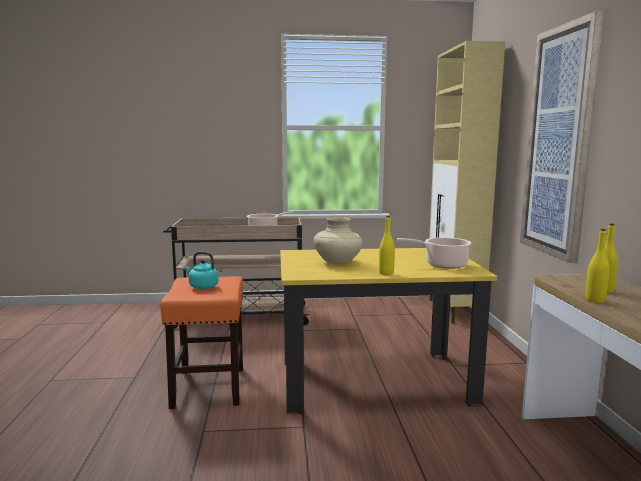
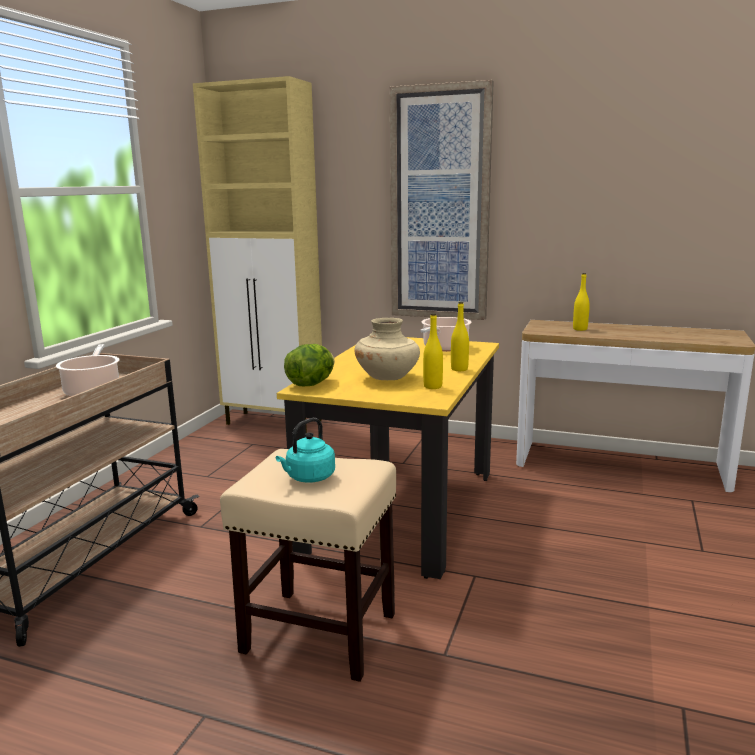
camera: 65 degrees left, 5 degrees up
(208, 386) = (317, 632): orange stool -> beige stool
(303, 252) = (311, 384): none -> lettuce
(595, 300) = (603, 335): yellow bottle -> yellow bottle (432, 386)

